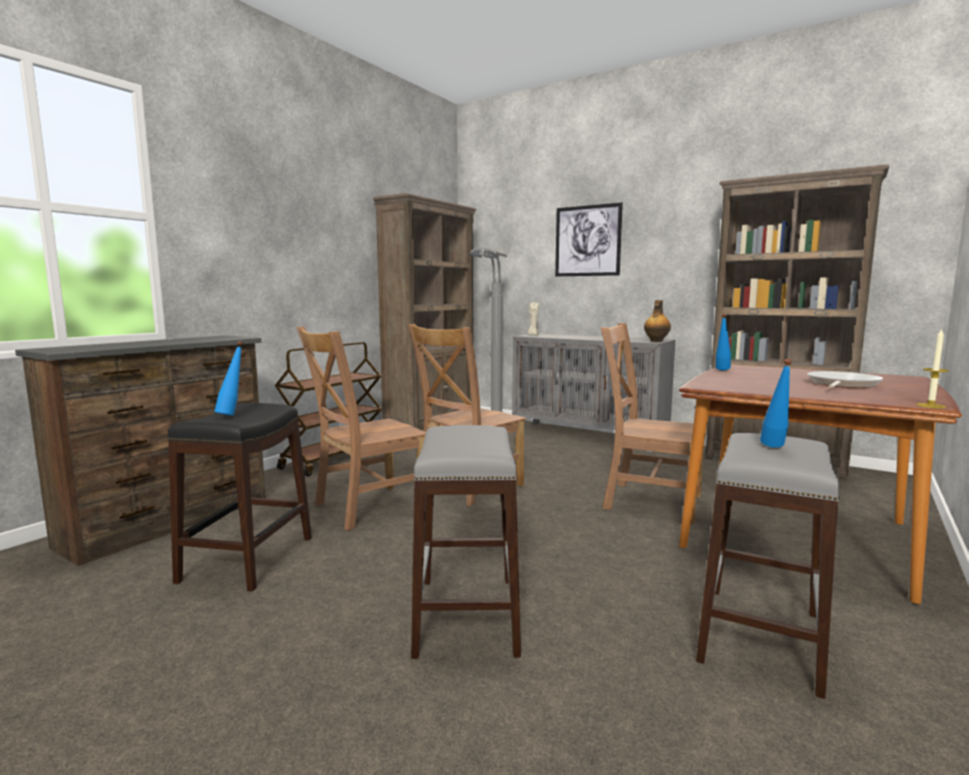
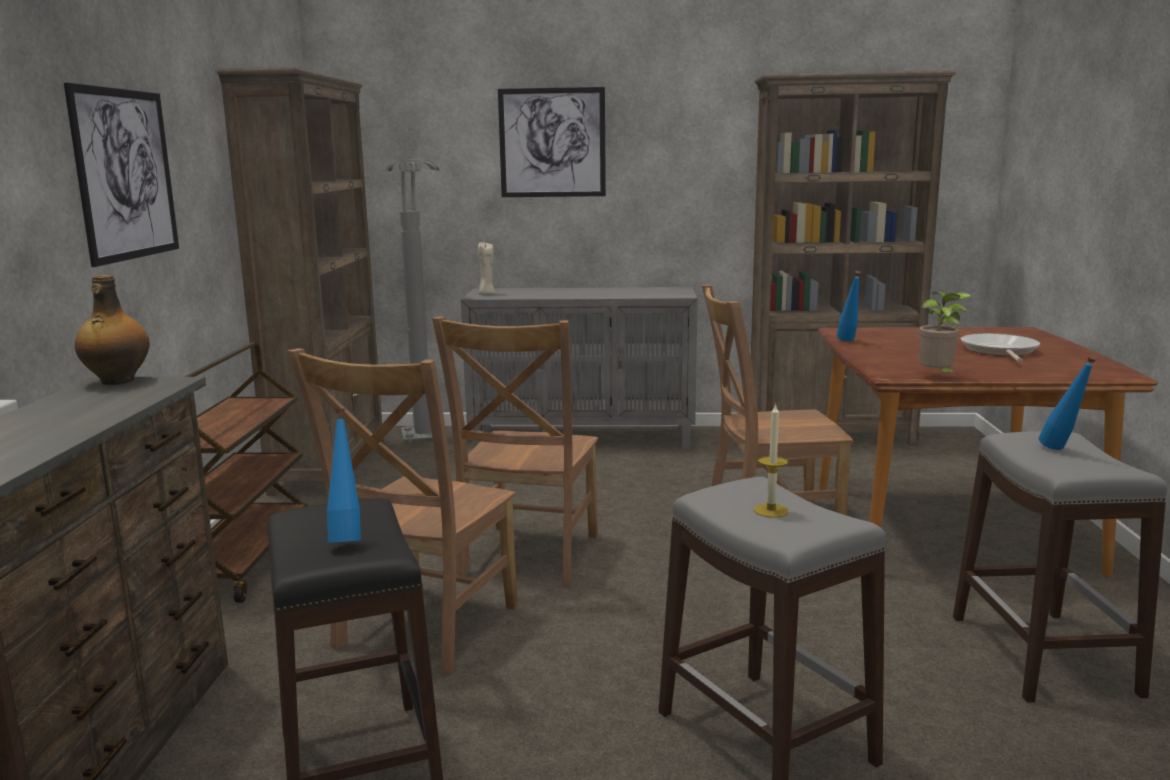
camera: 30 degrees left, 5 degrees up
(290, 244) = (126, 174): none -> picture
(656, 341) = (682, 294): bottle -> bottle (117, 381)
(735, 390) = (937, 377): none -> potted plant
(930, 406) = (1123, 374): candle -> candle (771, 510)

